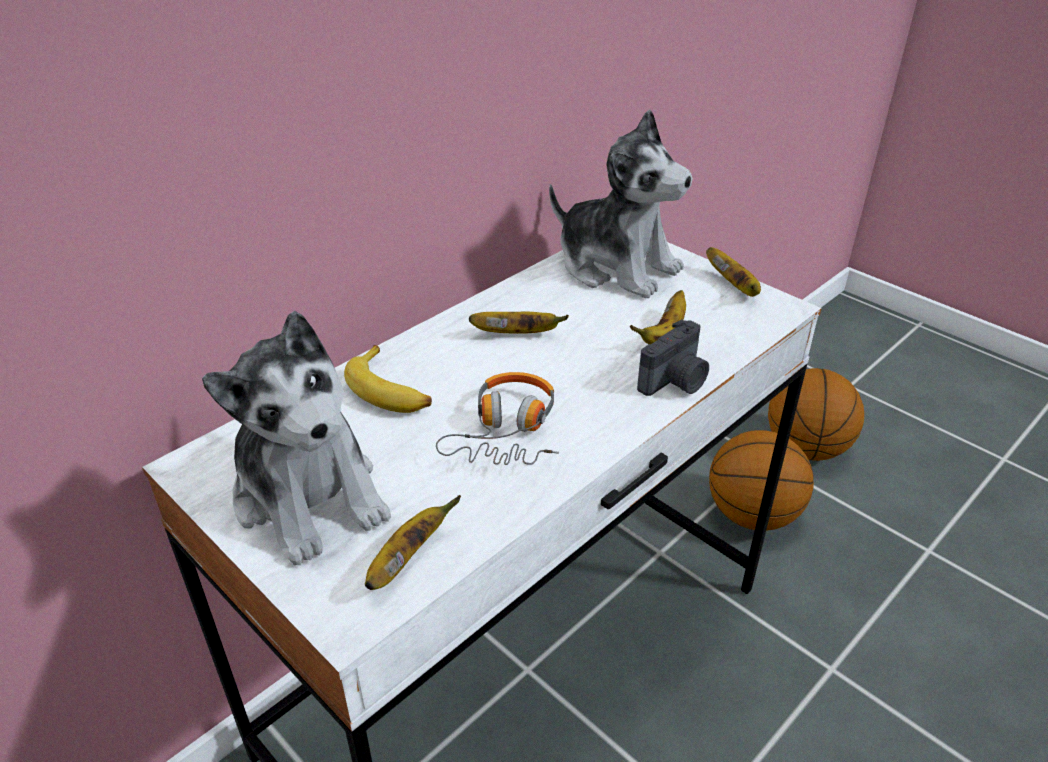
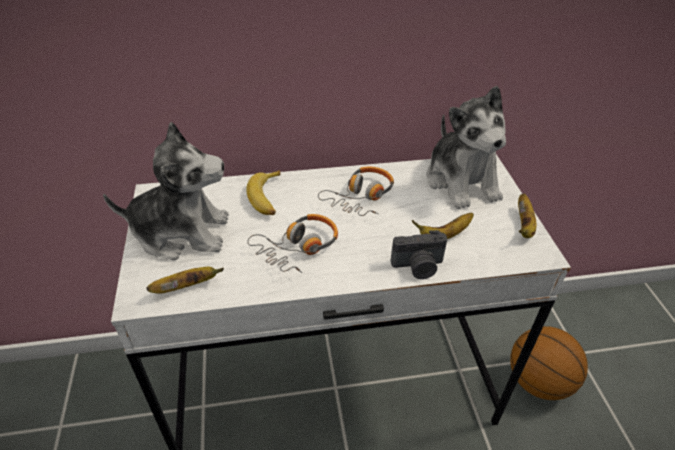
camera: 35 degrees right, 5 degrees up
(309, 495) = (181, 232): plush toy -> plush toy turned 90 degrees counterclockwise
(518, 334) = (361, 197): banana -> headphones
(806, 448) = (614, 361): basketball -> none

